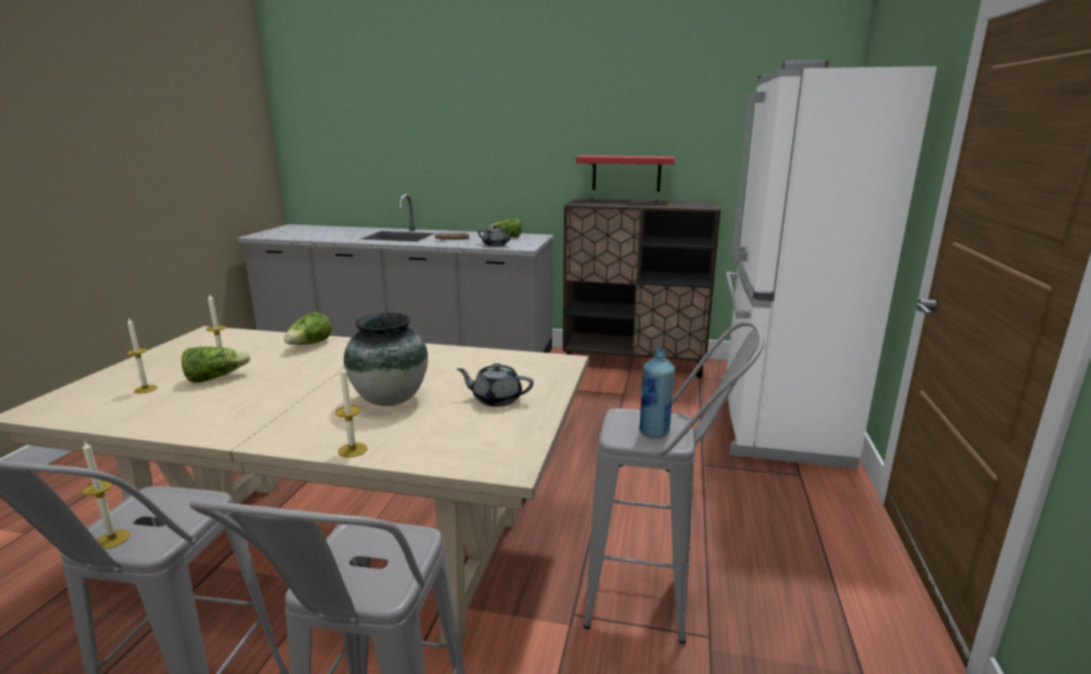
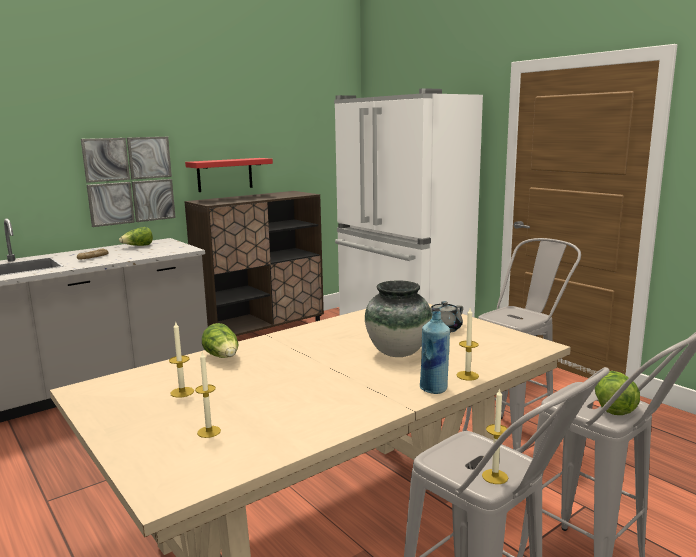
camera: 50 degrees left, 5 degrees down
(215, 378) = (237, 400): lettuce -> lettuce (612, 406)
(495, 245) = (155, 253): grey teapot -> none
(522, 170) = (130, 180): none -> picture
(654, 432) = (521, 316): blue bottle -> blue bottle (434, 389)

